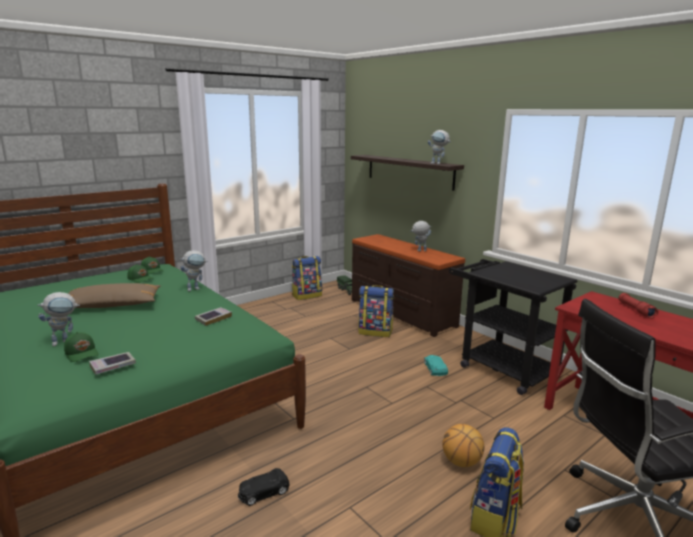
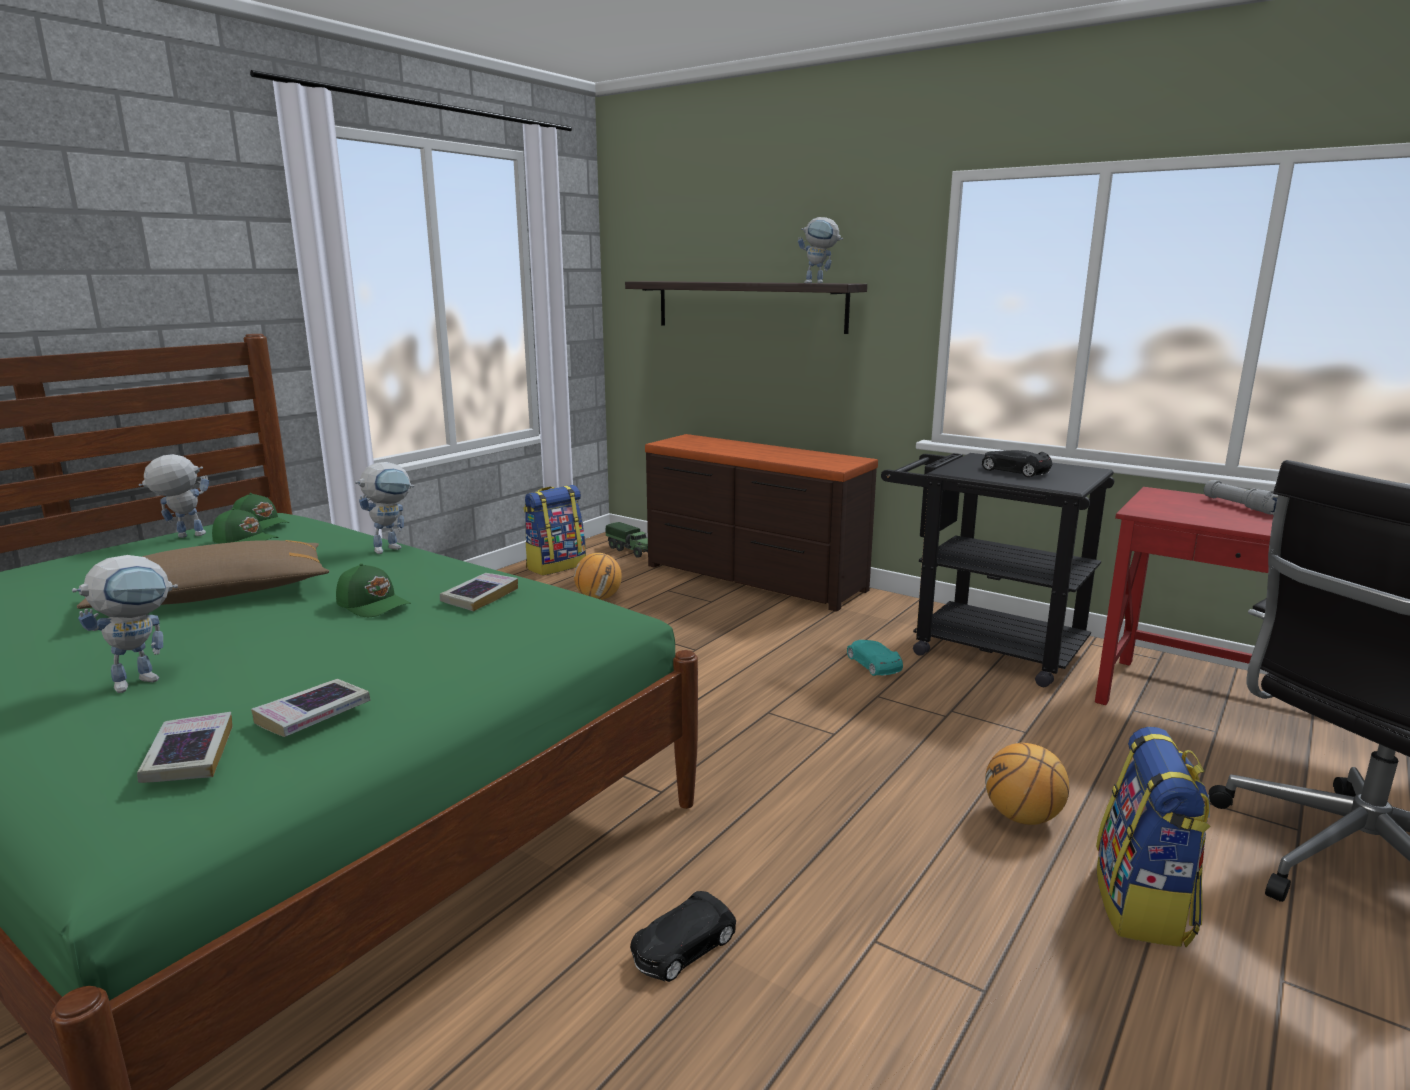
camera: 15 degrees left, 0 degrees up
(60, 377) = (189, 756): none -> book
(82, 353) = (211, 698): green cap -> green cap (374, 605)
(318, 315) = (599, 598): none -> basketball
(375, 332) = (726, 614): backpack -> none
(419, 251) = (788, 454): toy robot -> toy robot (183, 537)
(517, 275) = (1014, 471): none -> black toy car
(636, 310) = (1241, 506): red flashlight -> grey flashlight

